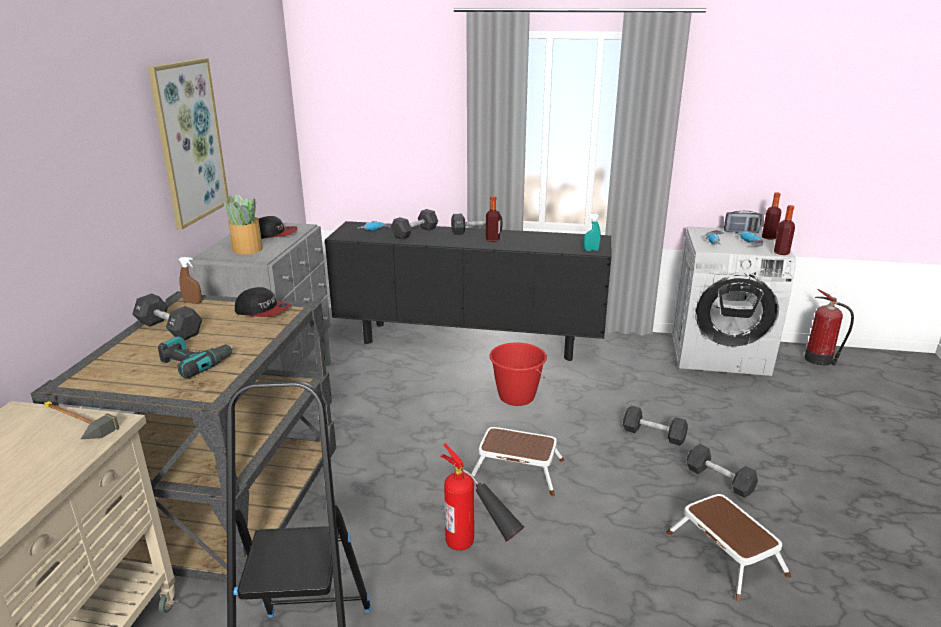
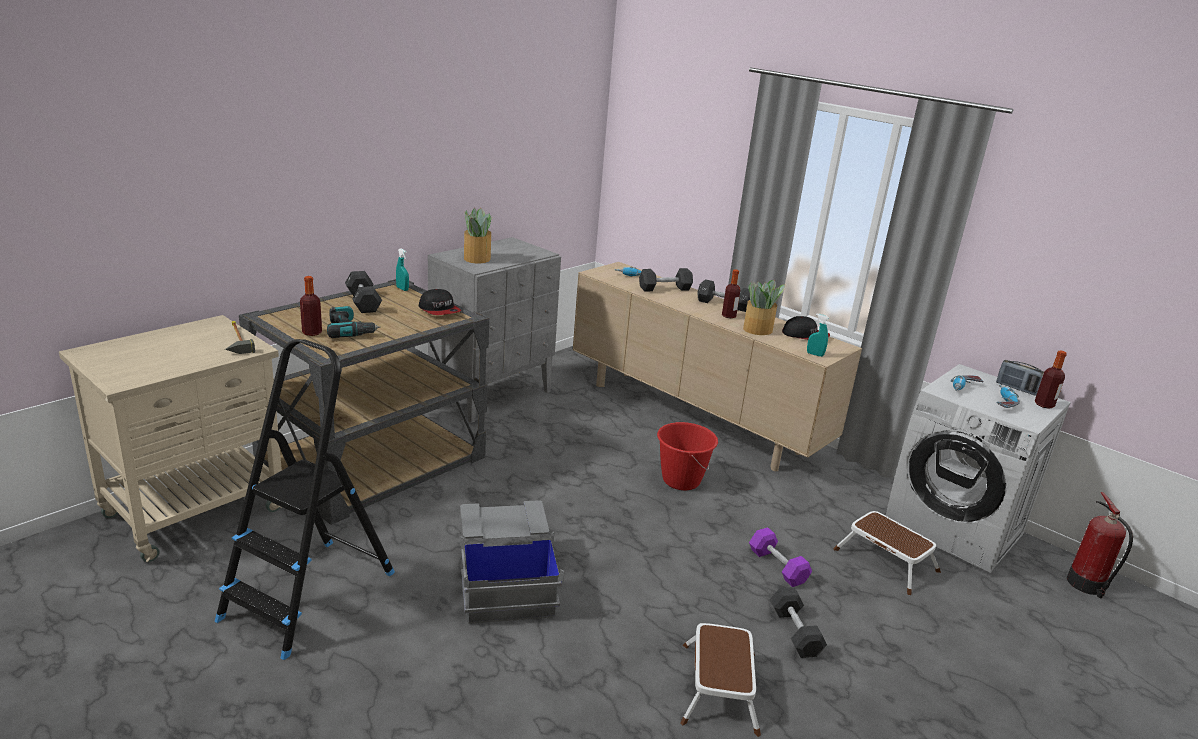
camera: 30 degrees right, 0 degrees up
(189, 142) = (453, 155): picture -> none
(193, 302) = (402, 289): brown spray bottle -> turquoise spray bottle
(274, 234) = (513, 253): cap -> cap (805, 335)
(469, 341) = (694, 417): black cabinet -> beige cabinet
(478, 555) = (506, 580): fire extinguisher -> grey storage box
(517, 470) = (610, 537): brown step ladder -> brown step ladder (886, 560)
(528, 244) = (758, 330): none -> potted plant
(653, 434) = (777, 566): black dumbbell -> purple dumbbell
(781, 253) = (1027, 423): bottle -> bottle (312, 333)

